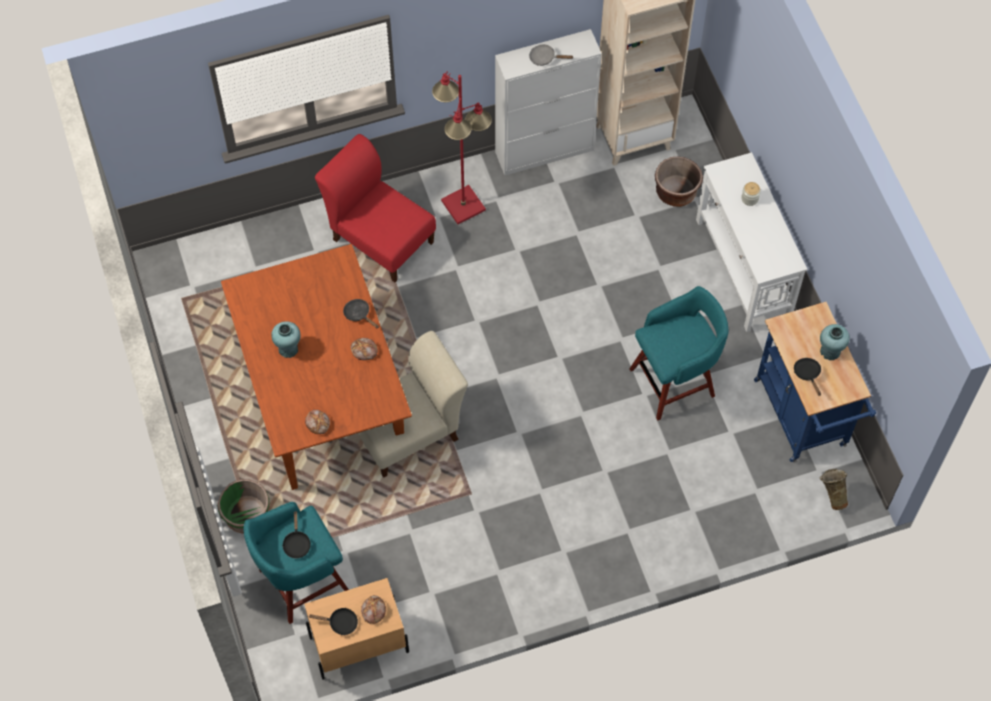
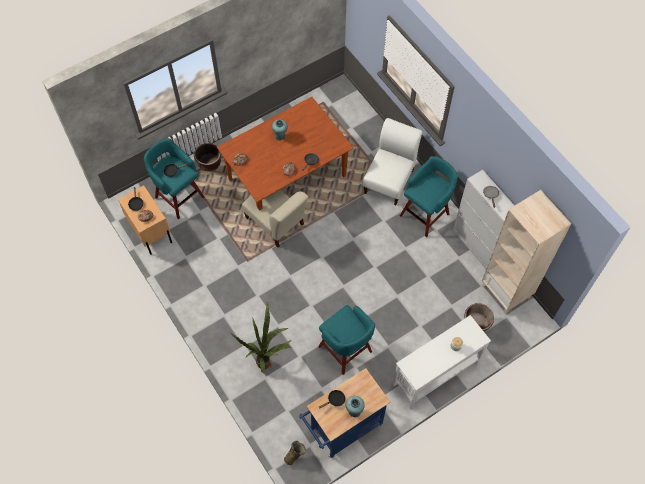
camera: 75 degrees right, 0 degrees up
(246, 515) = (209, 163): green planter -> brown planter
(380, 238) = (390, 179): red chair -> white chair
(463, 205) = (425, 214): red floor lamp -> turquoise stool
(670, 500) = (268, 364): none -> potted plant

